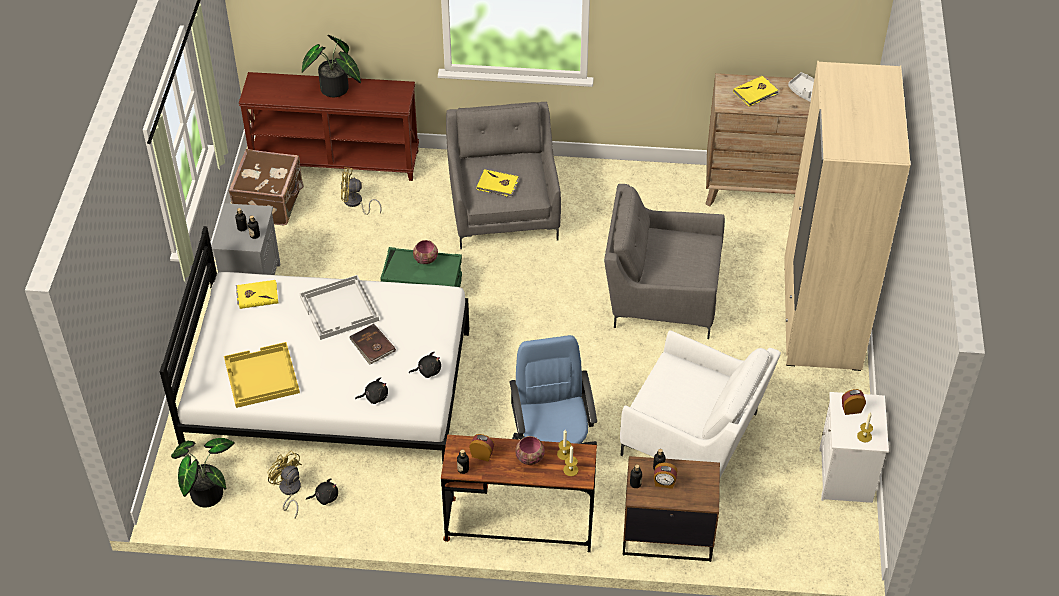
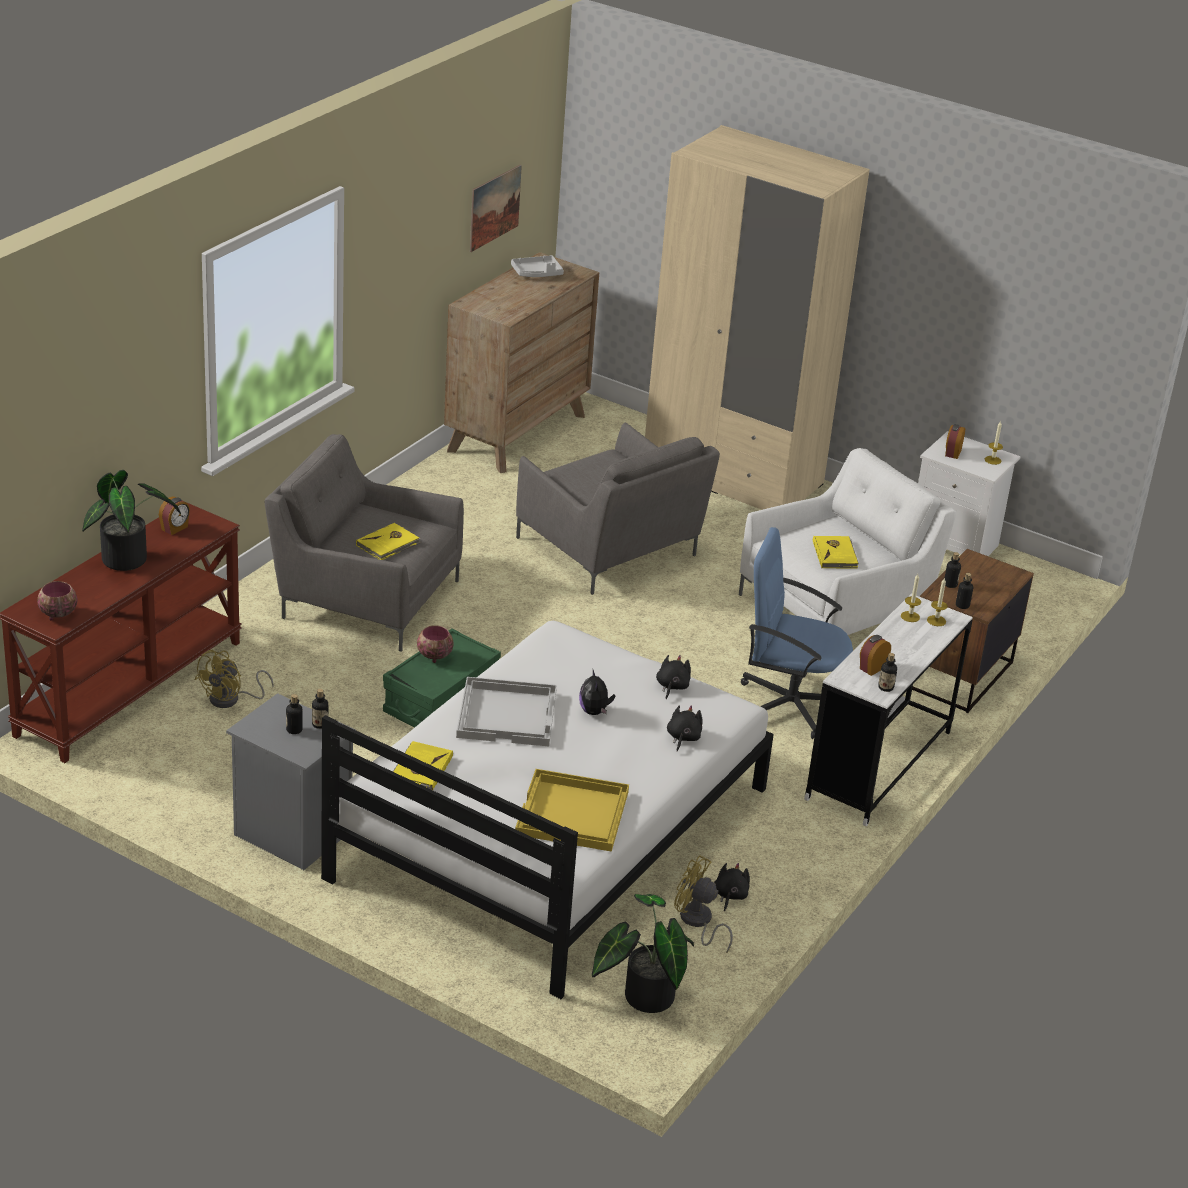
camera: 65 degrees left, 15 degrees down
(270, 202) = (149, 767): brown suitcase -> none
(289, 491) = (697, 922): yellow fan -> yellow fan turned 45 degrees clockwise
(372, 346) = (594, 711): brown book -> plush toy
(519, 525) = (879, 765): brown desk -> white desk
(529, 457) = (899, 639): bowl -> bowl (57, 614)
(660, 294) = (610, 550): grey armchair -> grey armchair turned 75 degrees counterclockwise
(664, 483) = (973, 588): alarm clock -> alarm clock (175, 528)
(756, 93) = (507, 296): yellow book -> yellow book (835, 554)
(786, 28) = (494, 207): none -> picture

